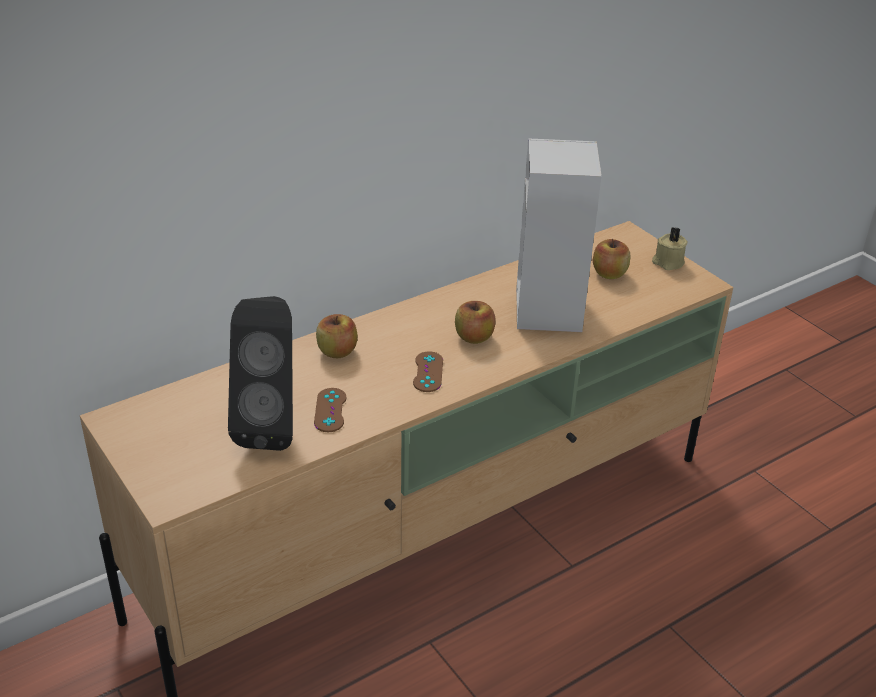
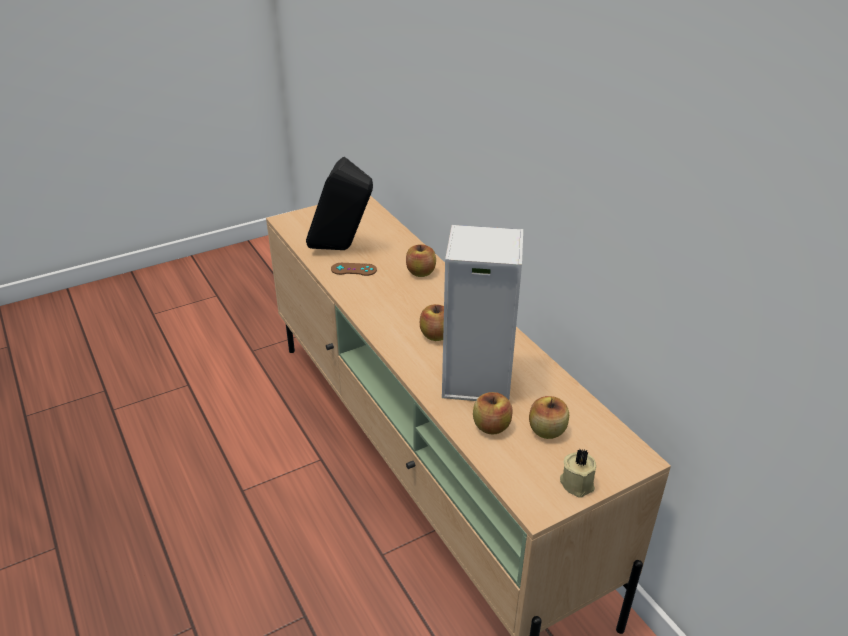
camera: 95 degrees right, 0 degrees up
(428, 372) = (391, 310): brown game controller -> none
(614, 303) = (491, 426): none -> apple

